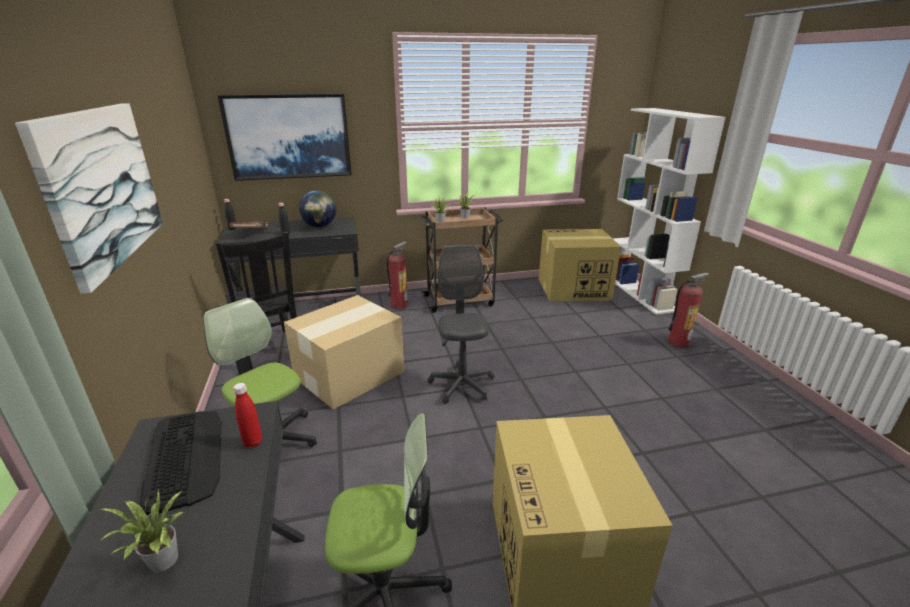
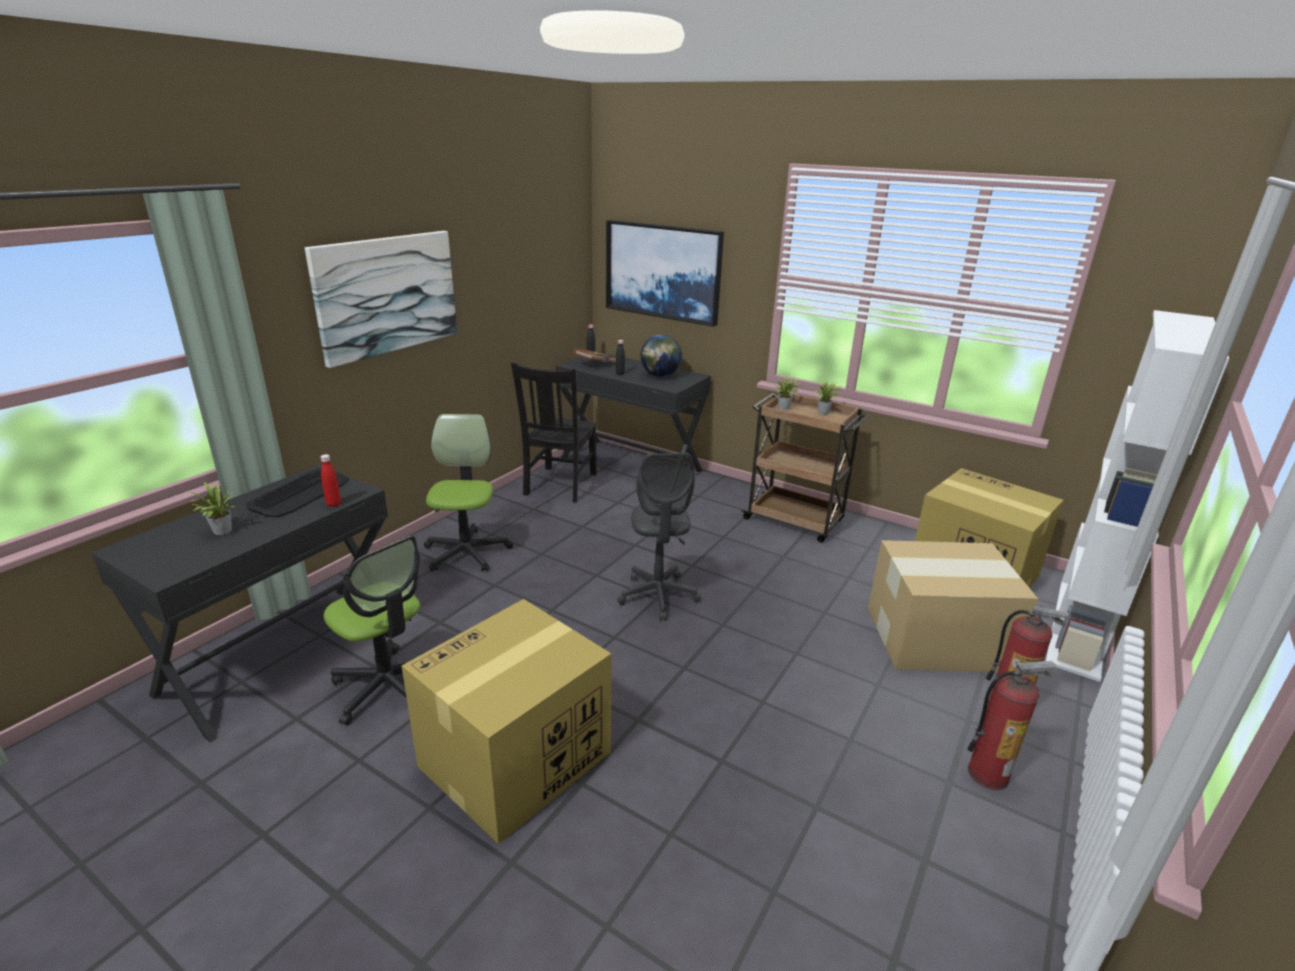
camera: 45 degrees right, 0 degrees up
(351, 374) = (587, 535): cardboard box -> cardboard box (938, 639)
(399, 305) = (723, 497): fire extinguisher -> fire extinguisher (988, 773)
(462, 385) = (658, 596): grey office chair -> grey office chair turned 135 degrees clockwise

